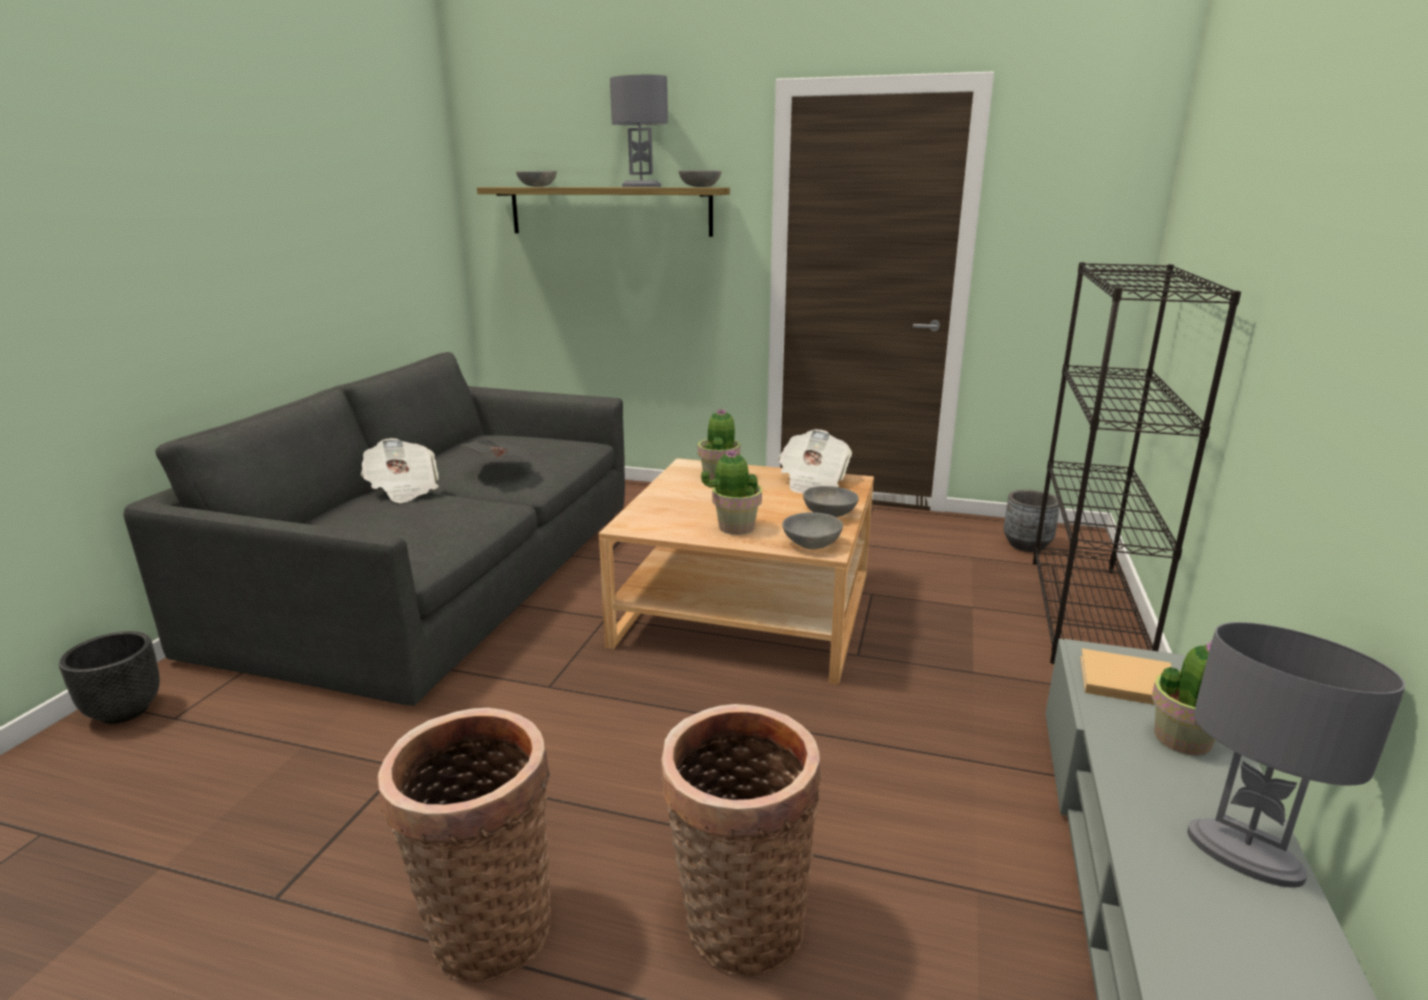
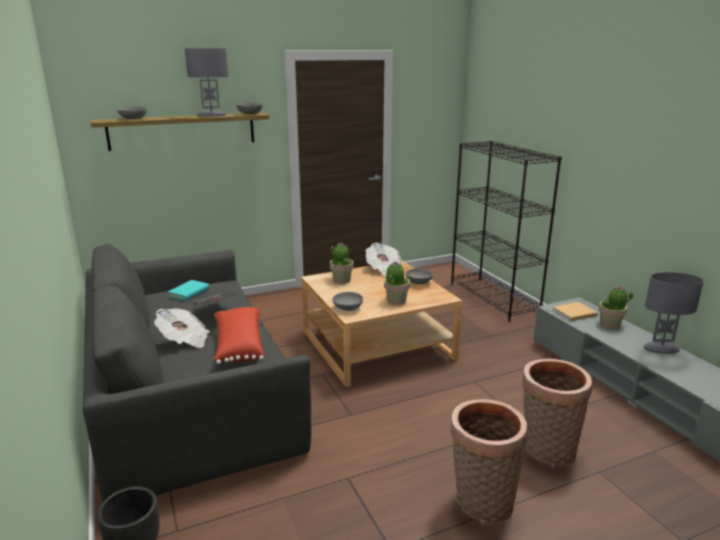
camera: 40 degrees left, 0 degrees up
(440, 516) = (238, 346): none -> red pillow
(519, 442) = (189, 292): none -> turquoise book
(811, 543) = (436, 297): grey bowl -> grey bowl (347, 308)
(1027, 545) = (439, 277): grey planter -> none

